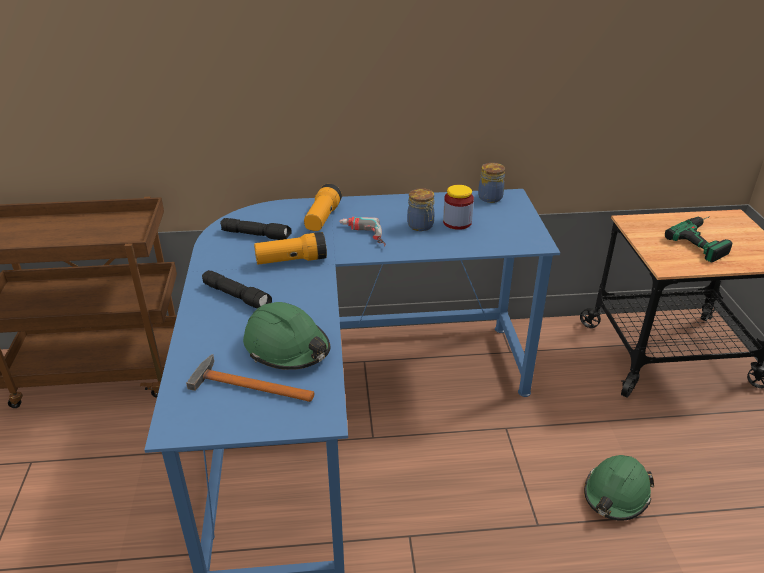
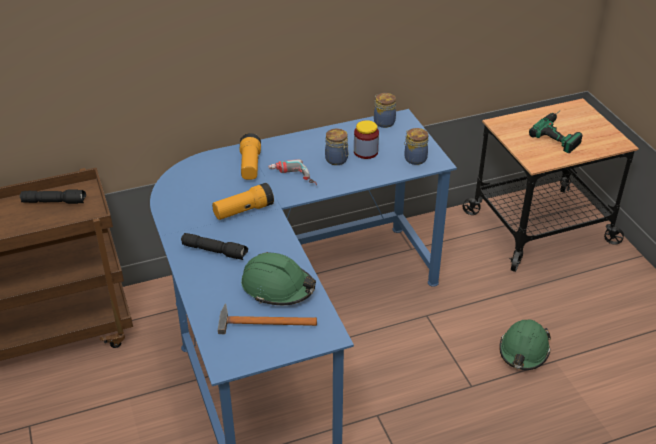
camera: 15 degrees left, 5 degrees up
(257, 235) = (201, 191): black flashlight -> black flashlight (55, 201)
(512, 236) = (414, 158): none -> jar

